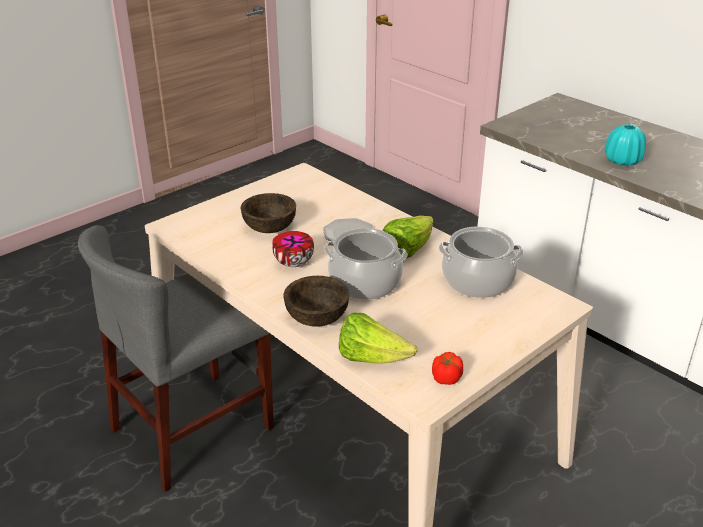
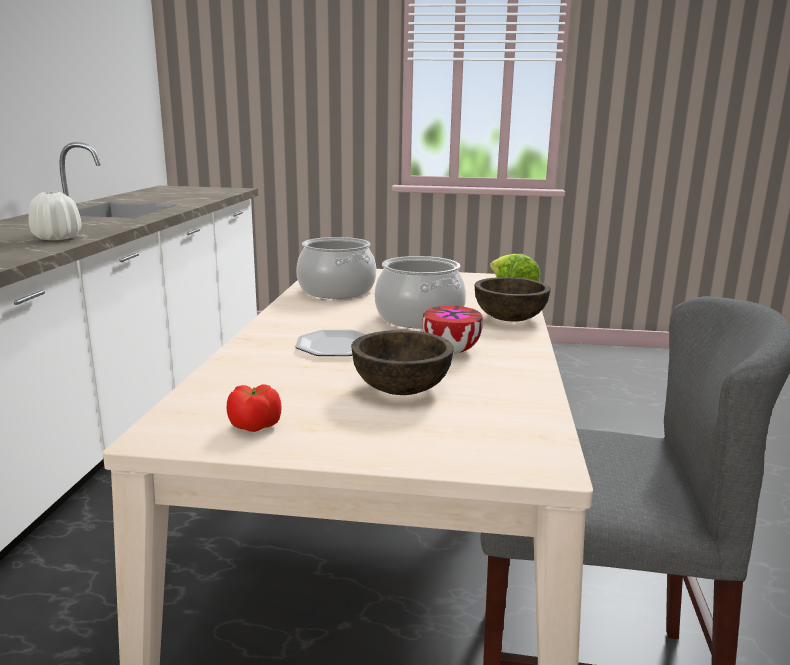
camera: 130 degrees left, 15 degrees down
(407, 250) = (324, 318): lettuce -> none
(446, 378) = (481, 278): tomato -> tomato (255, 426)
(622, 161) = (57, 238): turquoise vase -> white vase

